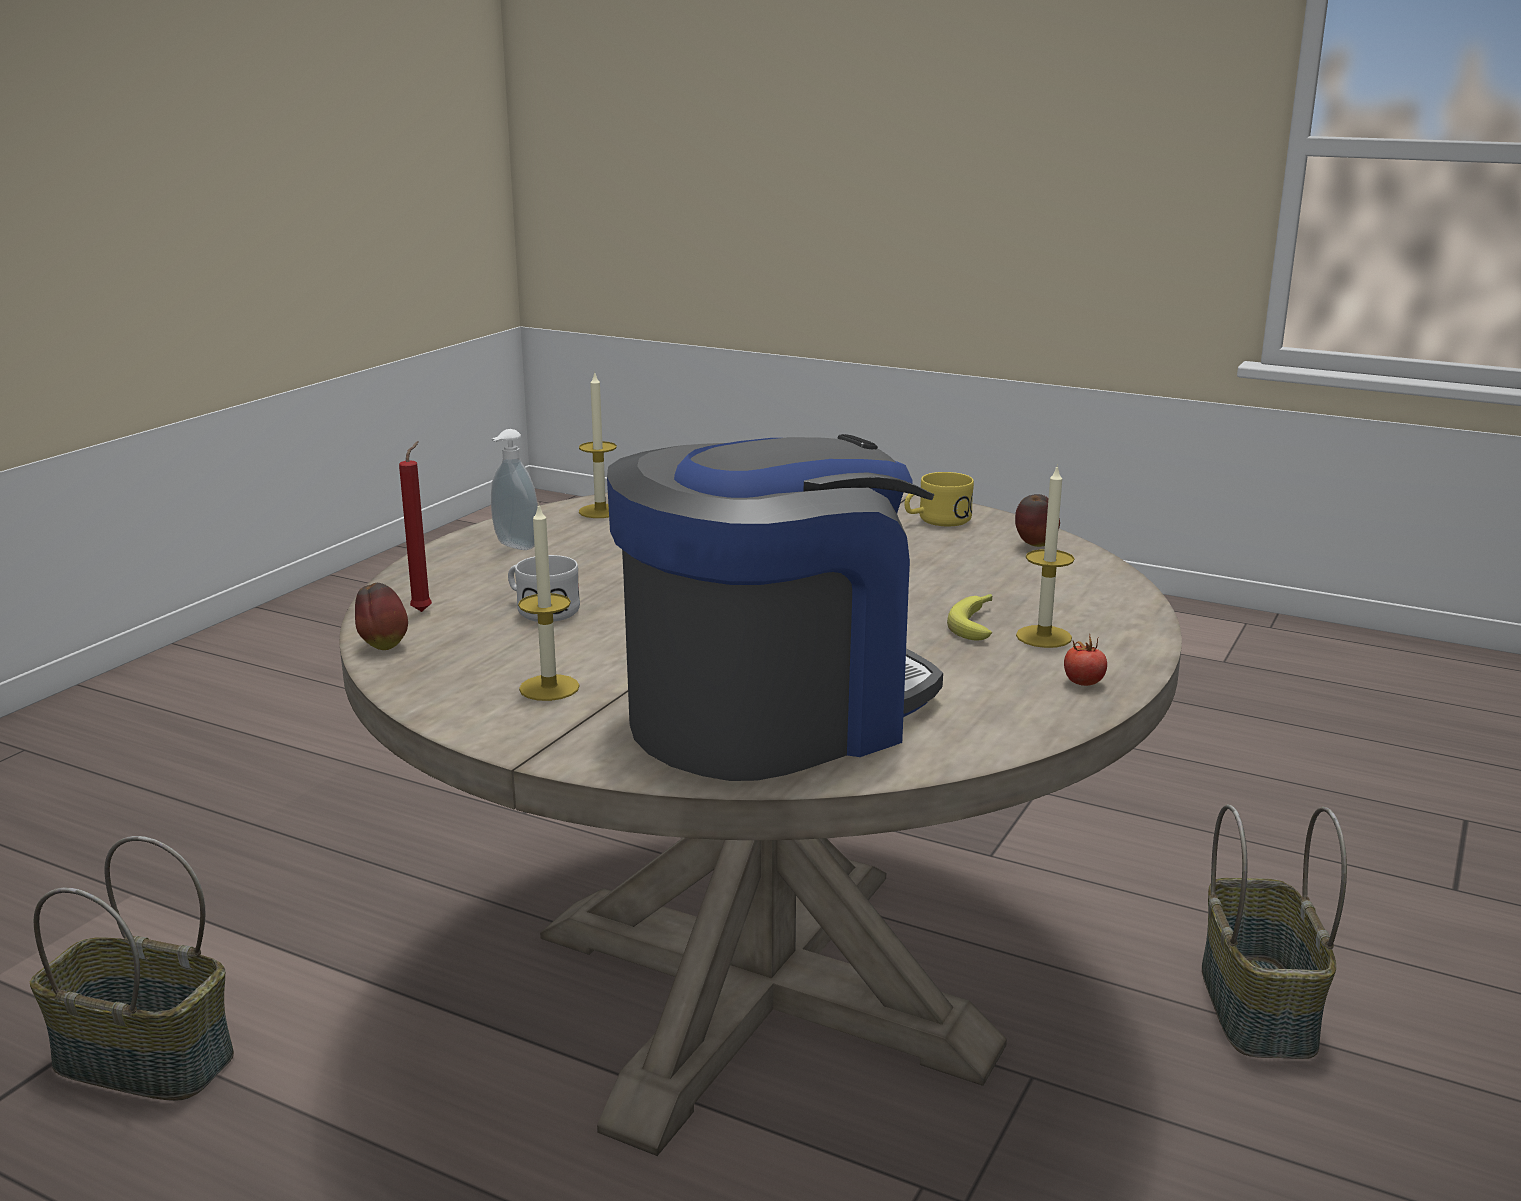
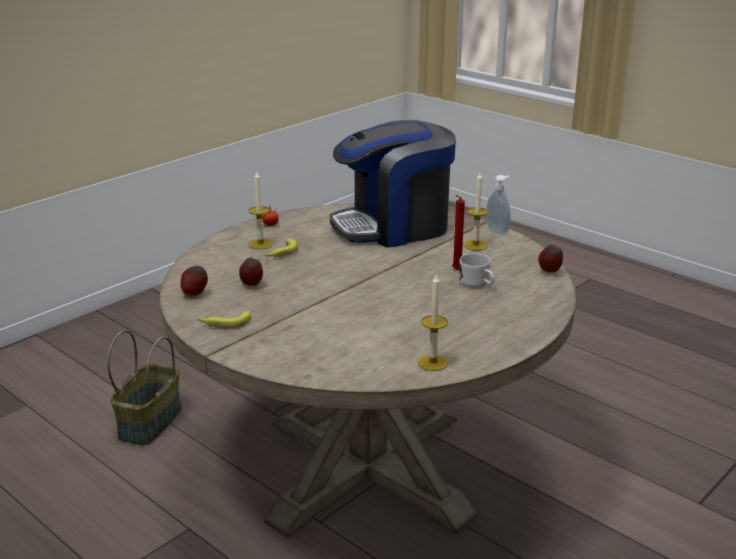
camera: 165 degrees left, 5 degrees up
(140, 1062) = (668, 481): basket -> none
(424, 610) = (536, 290): red candle -> red candle (455, 270)
(514, 546) = (492, 333): soap dispenser -> soap dispenser (498, 231)
(936, 520) = (224, 323): yellow mug -> banana
(959, 567) = (252, 285): none -> apple

